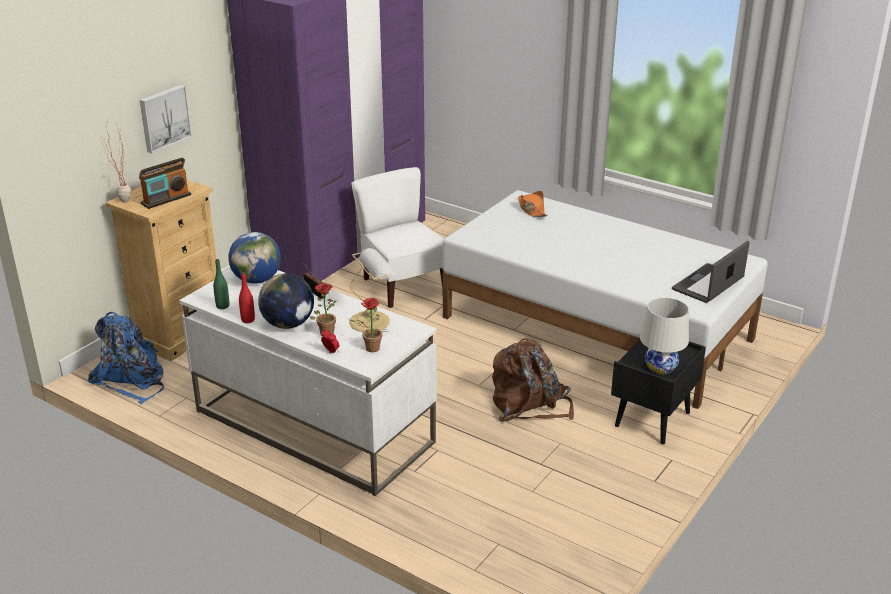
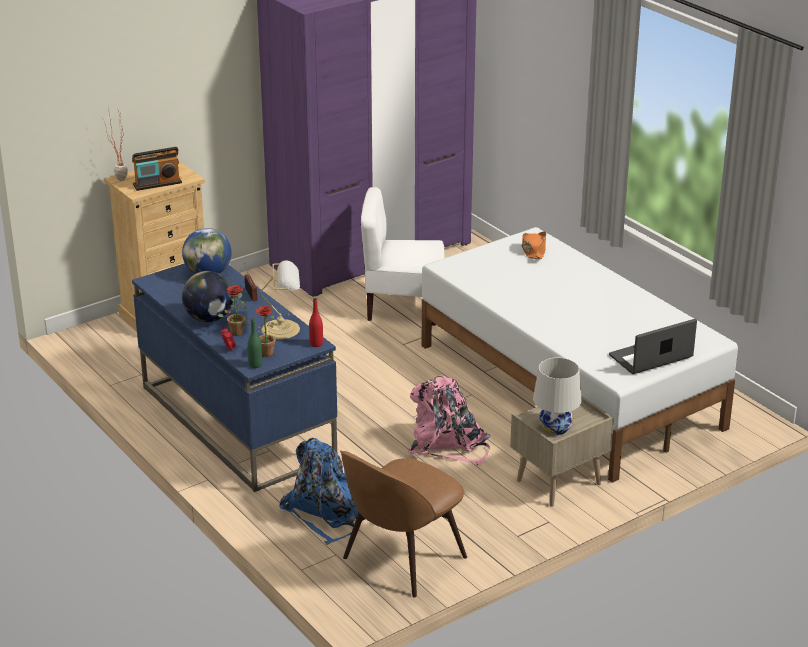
camera: 20 degrees right, 0 degrees up
(132, 380) = (103, 349): blue backpack -> blue backpack (325, 513)
(164, 118) = (176, 105): picture -> none
(222, 306) = (164, 292): green bottle -> green bottle (255, 365)
(248, 320) = (178, 308): red bottle -> red bottle (316, 344)
(313, 426) = (236, 422): white desk -> blue desk
(403, 286) = (403, 308): white chair -> white chair turned 75 degrees counterclockwise
(529, 405) = (448, 445): brown backpack -> pink backpack
(565, 533) = (401, 560): none -> brown chair
(653, 420) = (558, 483): black nightstand -> beige nightstand

